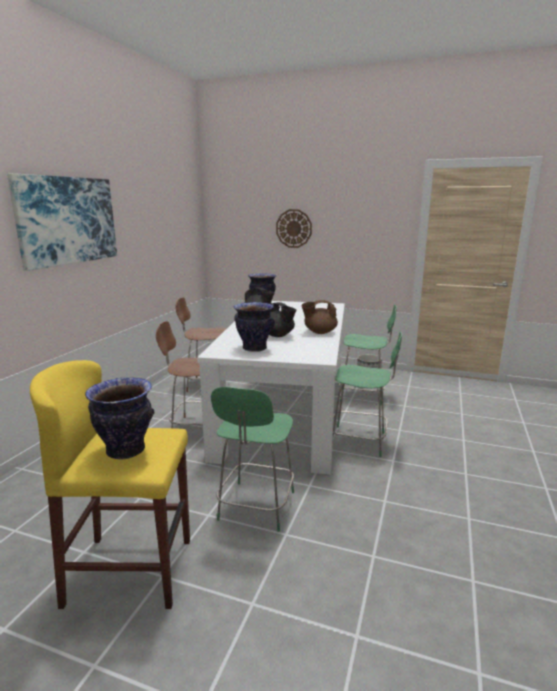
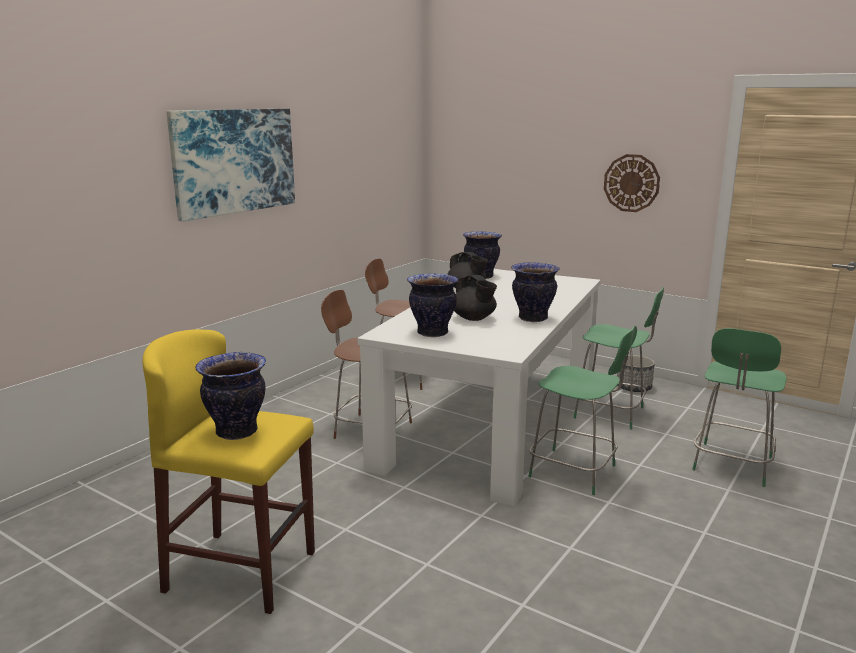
camera: 15 degrees right, 0 degrees up
(256, 507) = (404, 530): green chair -> green chair (731, 465)
(294, 228) = (544, 168): wall clock -> wall clock (631, 183)
(319, 332) = (532, 318): brown teapot -> vase

